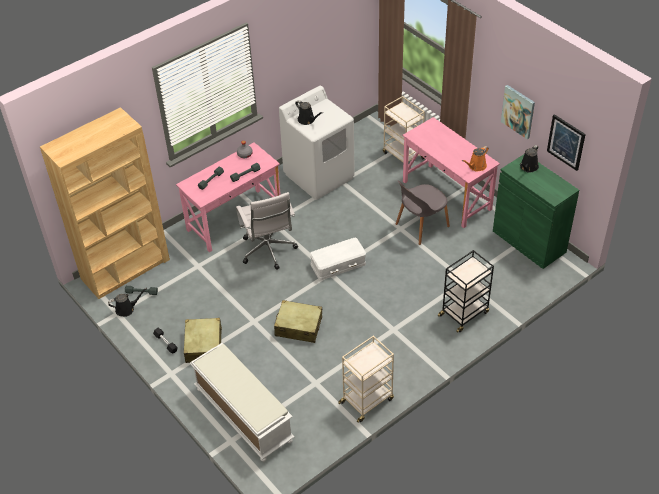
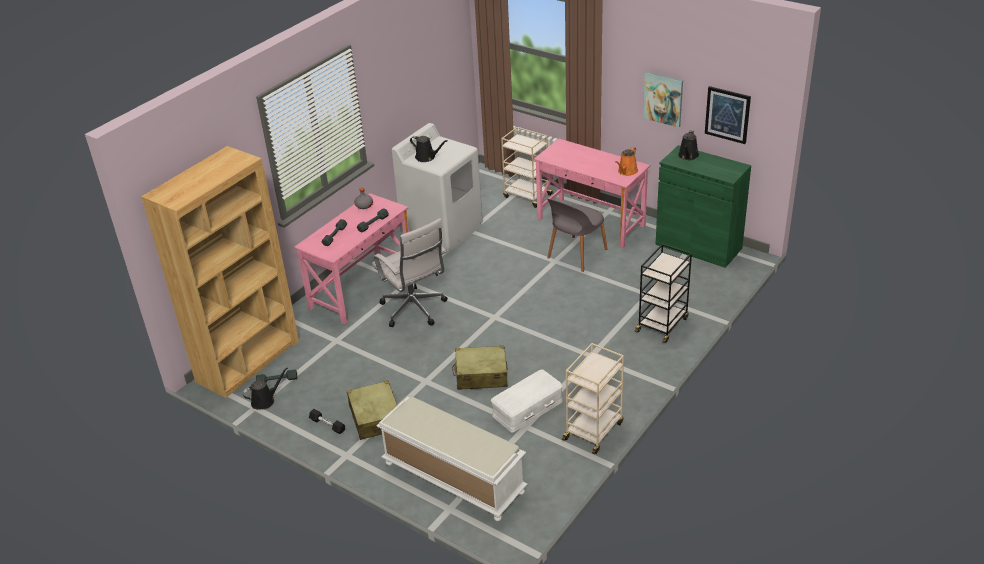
camera: 15 degrees left, 10 degrees down
(338, 263) = (499, 306): white storage box -> white storage box (527, 408)

